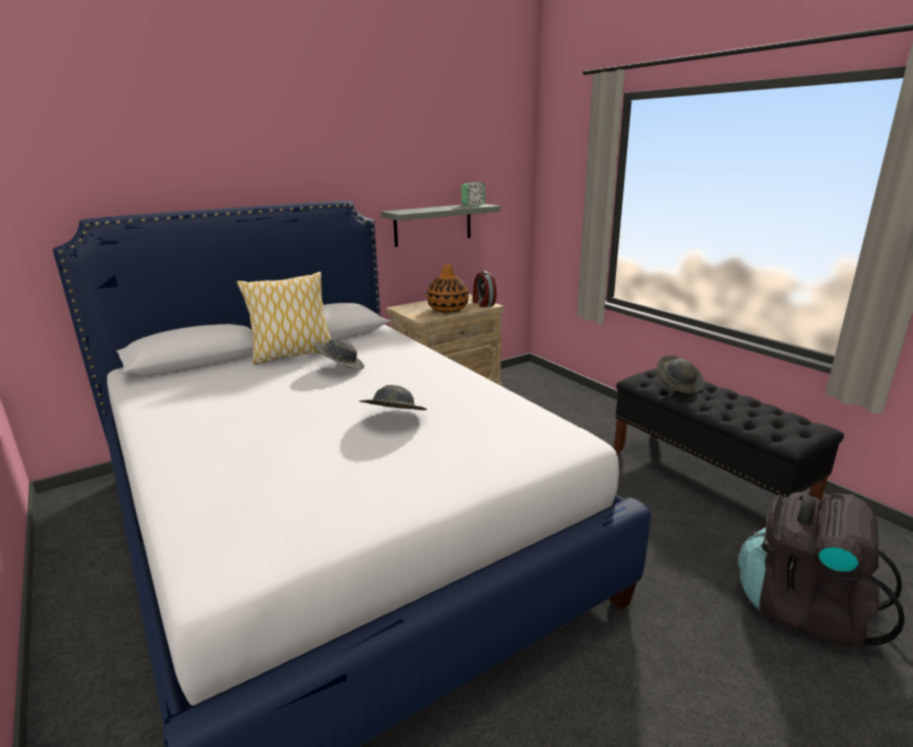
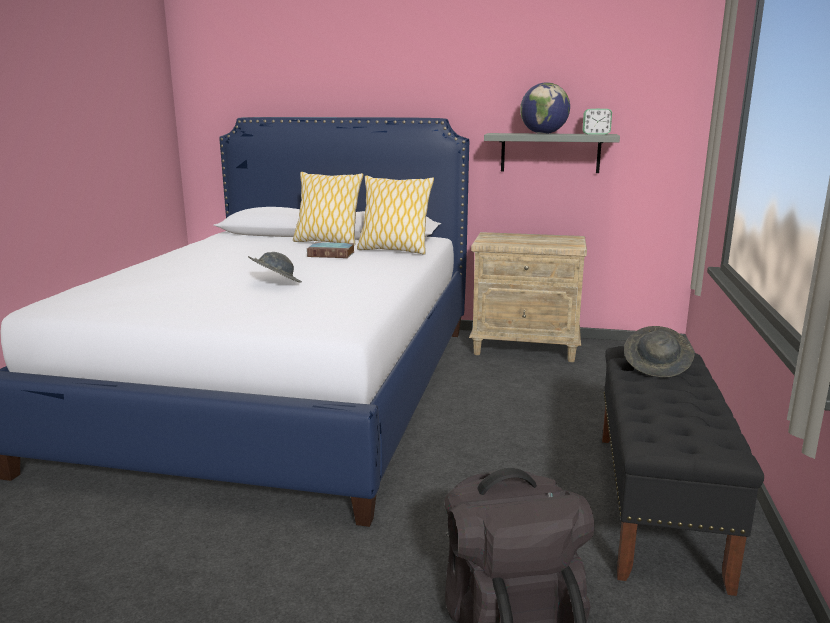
camera: 45 degrees right, 5 degrees down
(340, 368) = (332, 254): grey hat -> book
(381, 346) = (394, 250): none -> pillow
(437, 208) = (543, 134): none -> globe
(448, 309) = (524, 242): vase -> none
(483, 303) = (571, 244): alarm clock -> none

